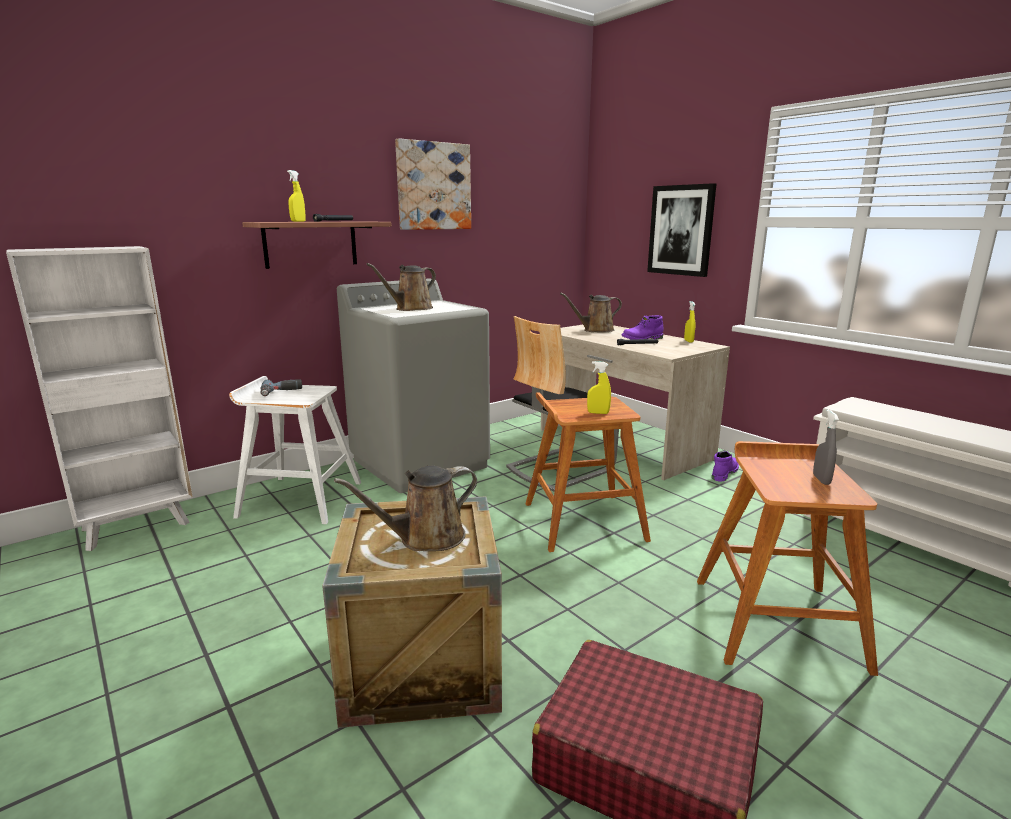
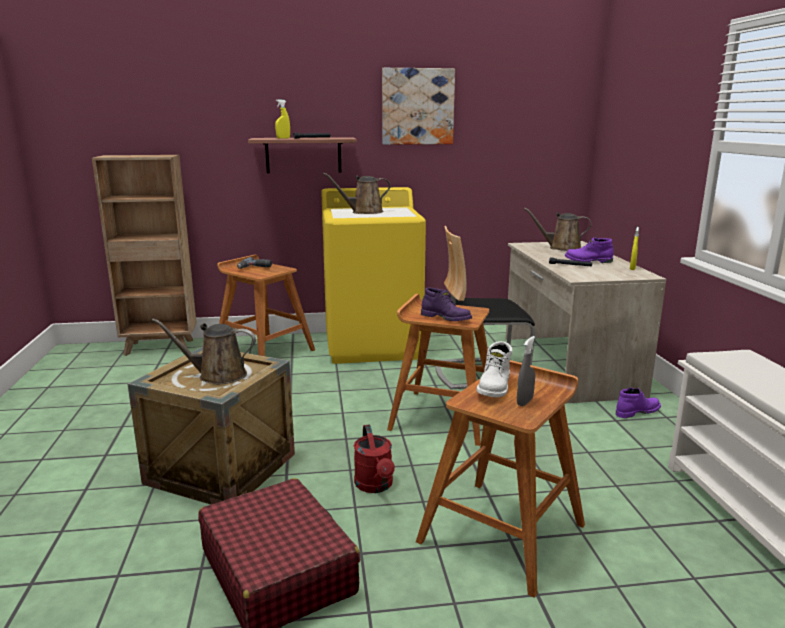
camera: 30 degrees right, 0 degrees up
(139, 526) = (161, 347): white bookcase -> brown bookcase
(299, 499) = (264, 352): white stool -> brown stool
(420, 463) = (373, 345): grey washing machine -> yellow washing machine
(598, 413) = (446, 318): yellow spray bottle -> purple boot
(615, 618) = (375, 486): none -> red watering can
(681, 230) = (657, 151): picture -> none
(776, 471) = (495, 387): none -> white boot

